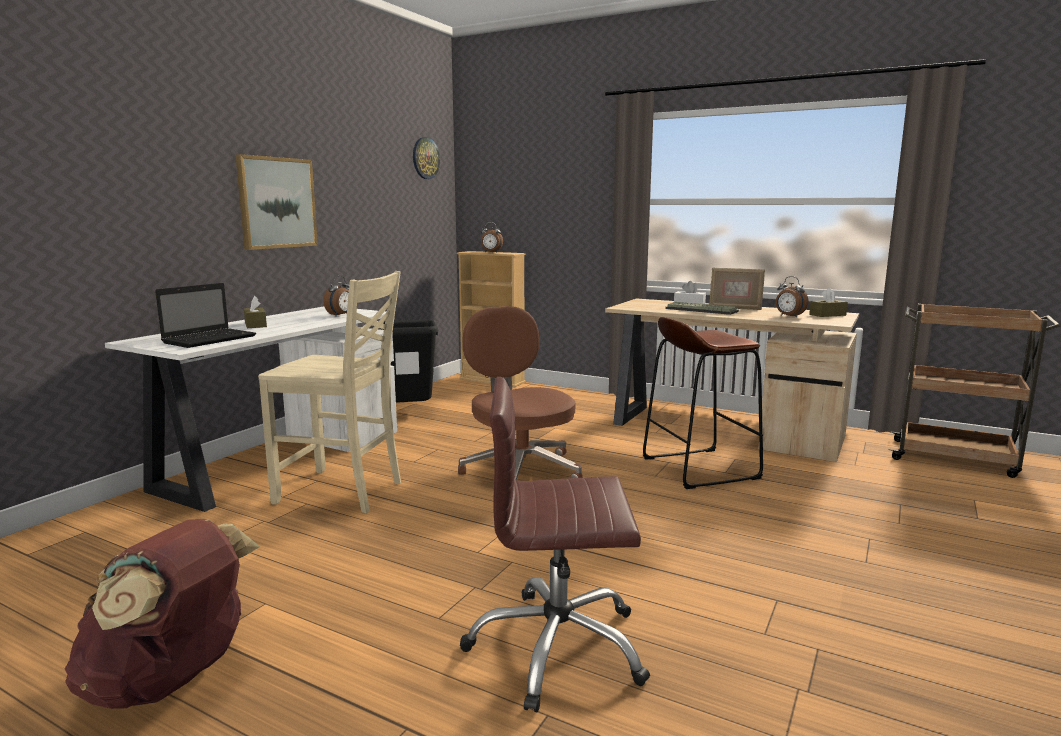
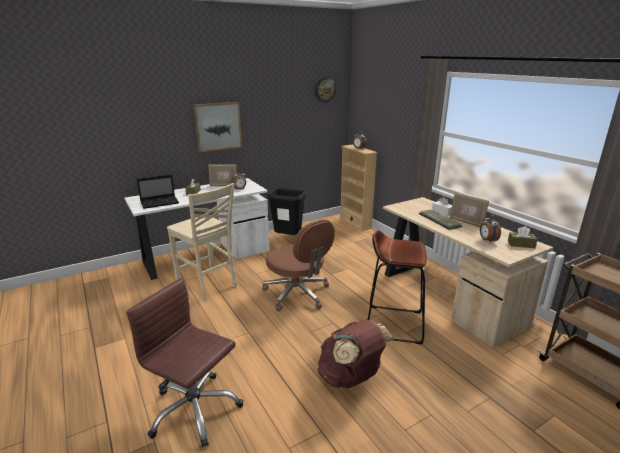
camera: 30 degrees right, 10 degrees up
(172, 680) = (67, 363): brown backpack -> brown backpack (351, 378)
(300, 315) = (223, 185): none -> picture frame
(520, 469) = (298, 294): brown office chair -> brown office chair turned 135 degrees clockwise

